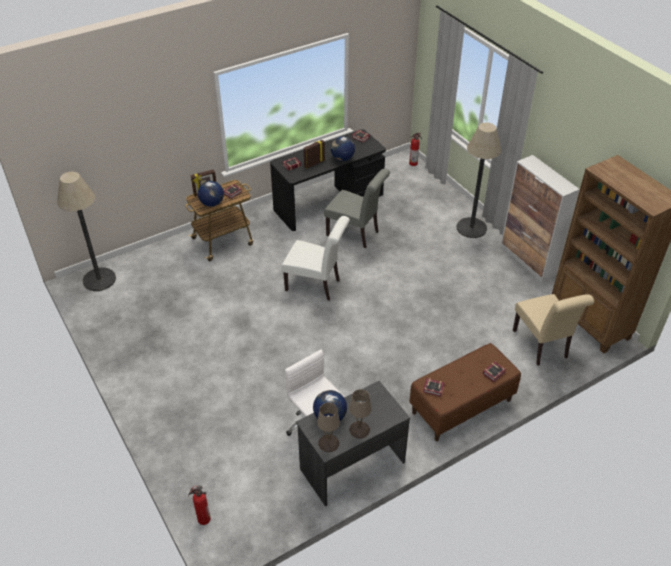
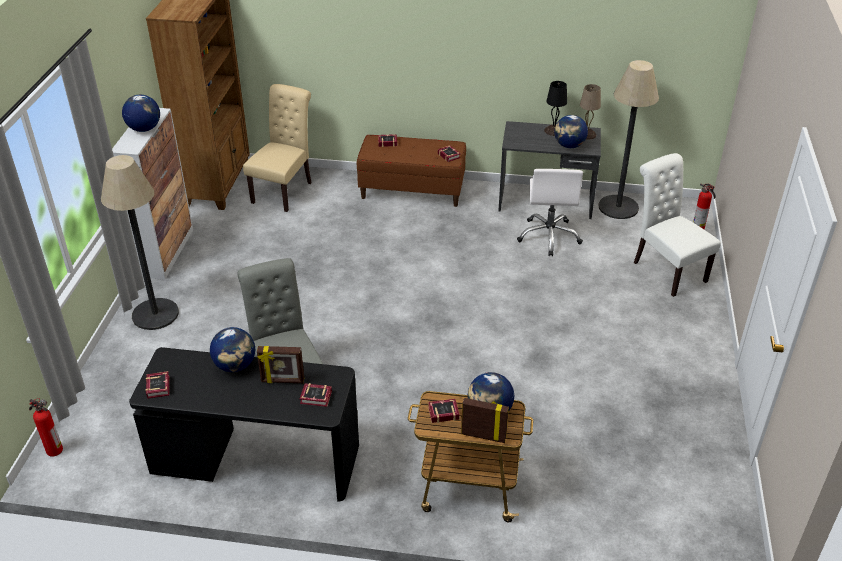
camera: 140 degrees left, 5 degrees down
(99, 279) = (699, 532): floor lamp -> floor lamp (618, 207)
(316, 285) = (413, 351): white chair -> white chair (666, 269)
(359, 429) = (553, 131): beige table lamp -> black table lamp
(546, 175) = (144, 129): none -> globe

